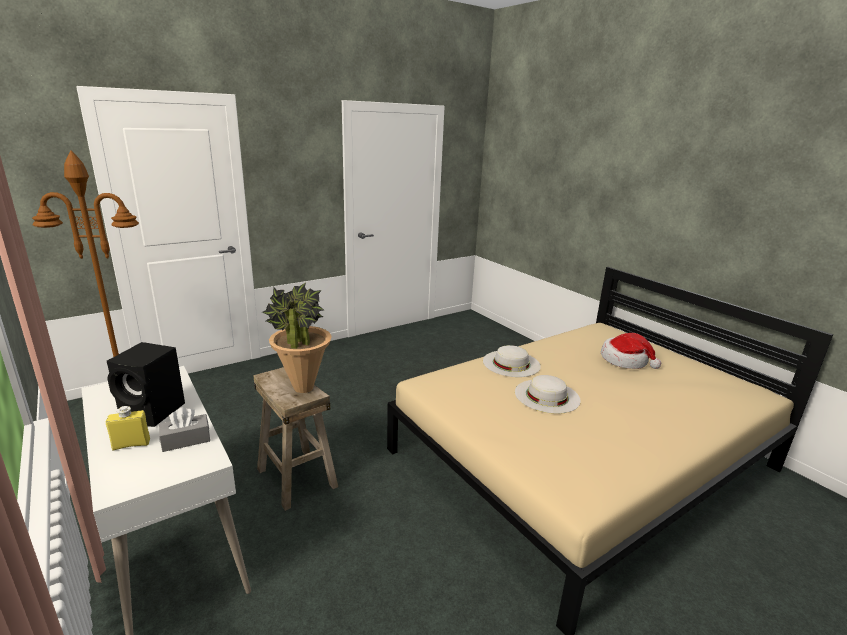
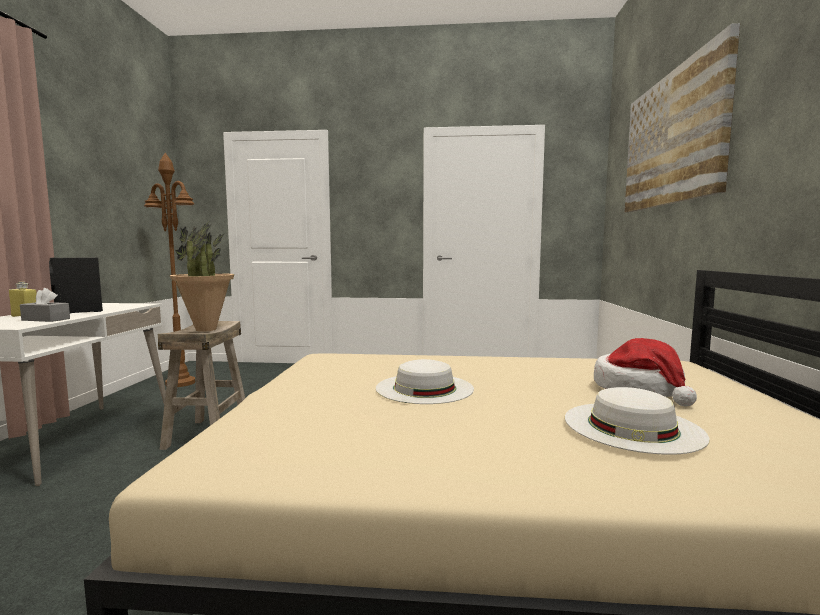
camera: 40 degrees right, 15 degrees down
(511, 363) = (450, 362): white hat -> white hat (632, 426)
(573, 162) = (672, 139): none -> picture

